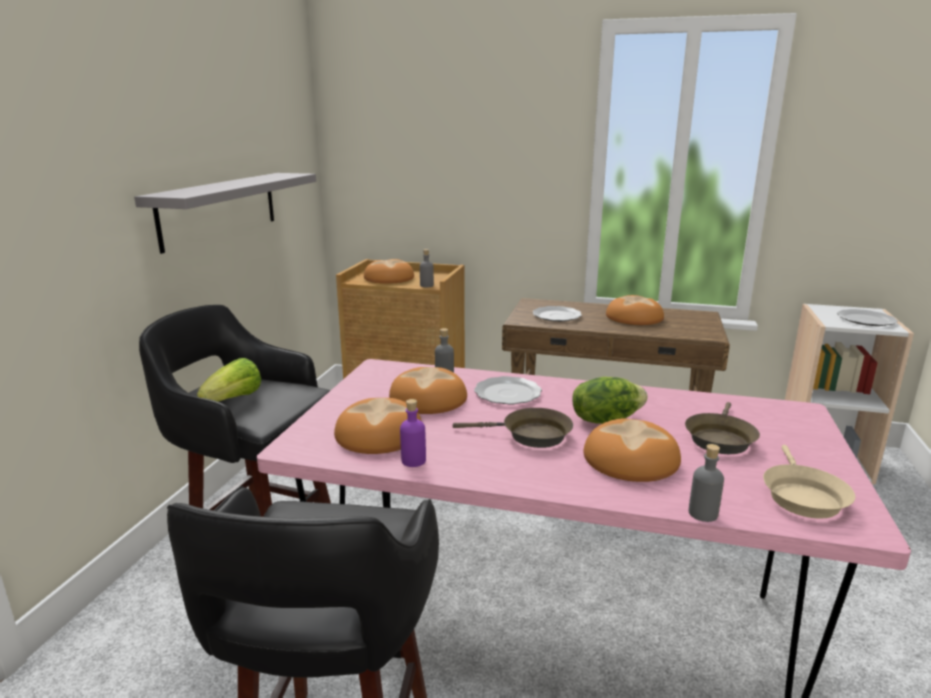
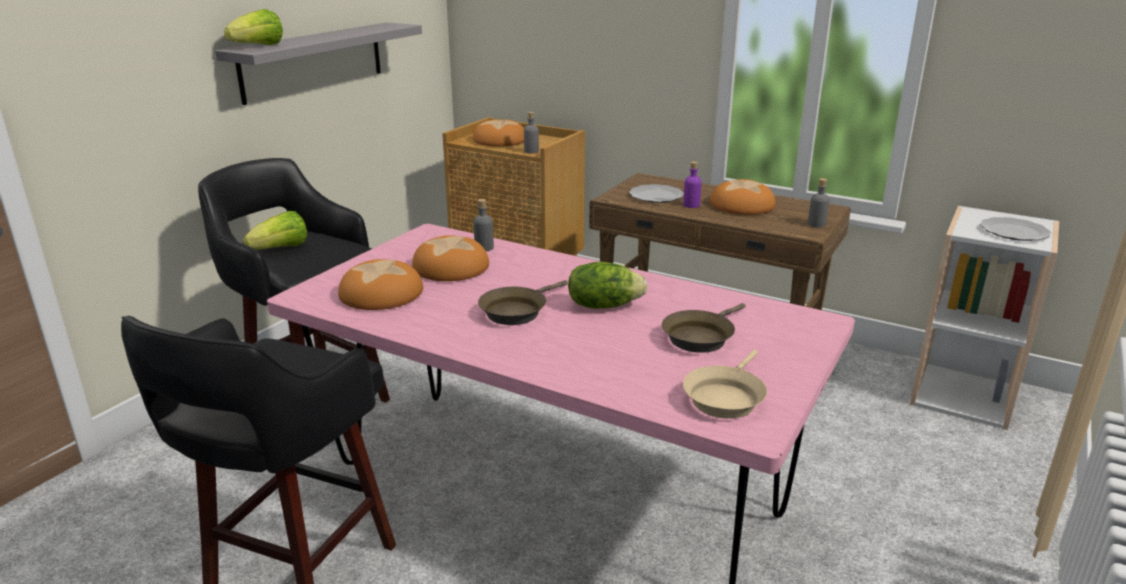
camera: 15 degrees right, 5 degrees up
(179, 192) = (259, 46): none -> lettuce
(413, 461) = (393, 319): purple bottle -> purple bottle (691, 205)
(508, 394) = (531, 271): plate -> none
(530, 435) = (516, 311): brown frying pan -> brown frying pan turned 105 degrees clockwise
(631, 458) = (592, 343): bread -> none
(703, 513) = (611, 397): grey bottle -> grey bottle (816, 224)

